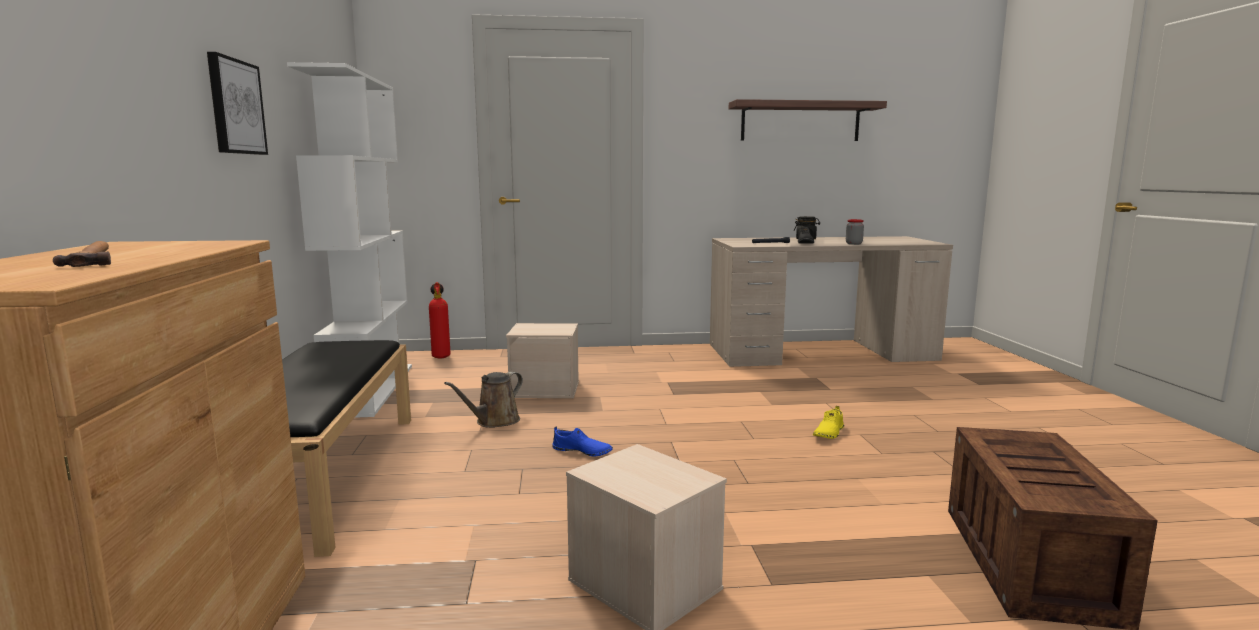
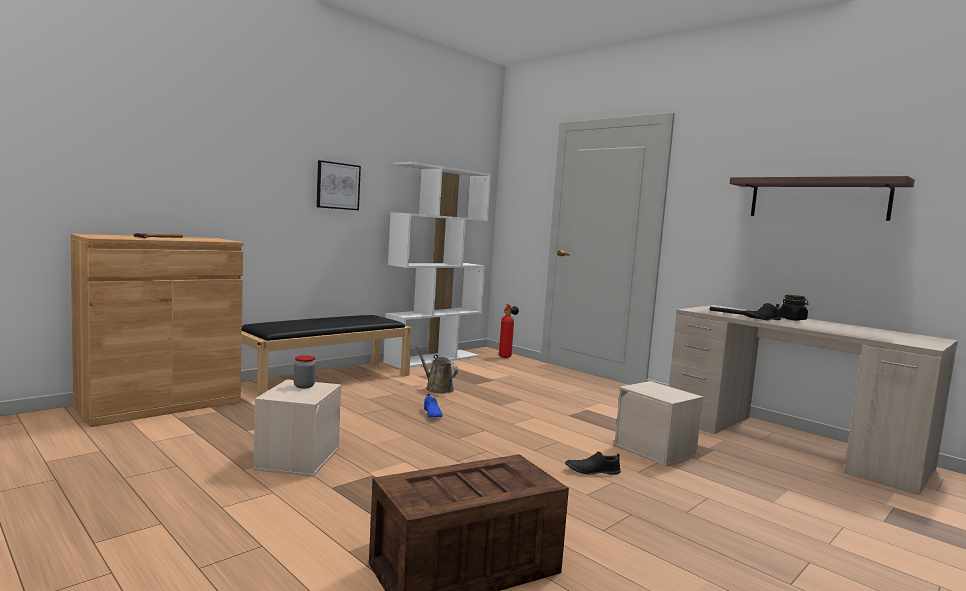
camera: 50 degrees right, 5 degrees down
(494, 421) = (437, 389): brown watering can -> brown watering can turned 45 degrees clockwise
(546, 389) = (506, 386): beige storage box -> beige storage box (655, 450)
(828, 433) = (592, 471): yellow shoe -> black shoe
(853, 244) = (813, 328): jar -> jar (304, 386)

